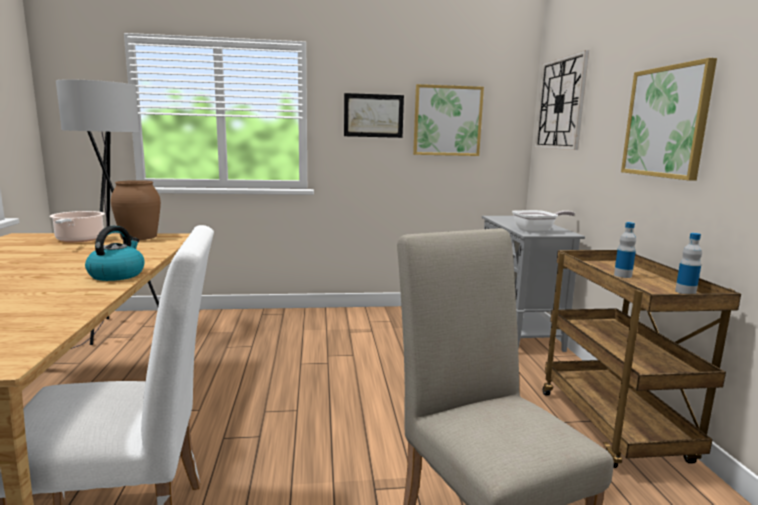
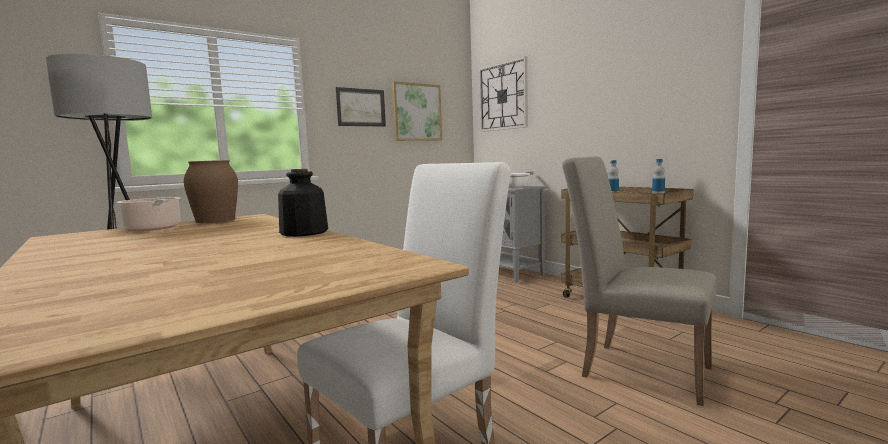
camera: 30 degrees left, 5 degrees down
(117, 274) = (303, 232): kettle -> bottle
(666, 122) = (609, 97): picture -> none

